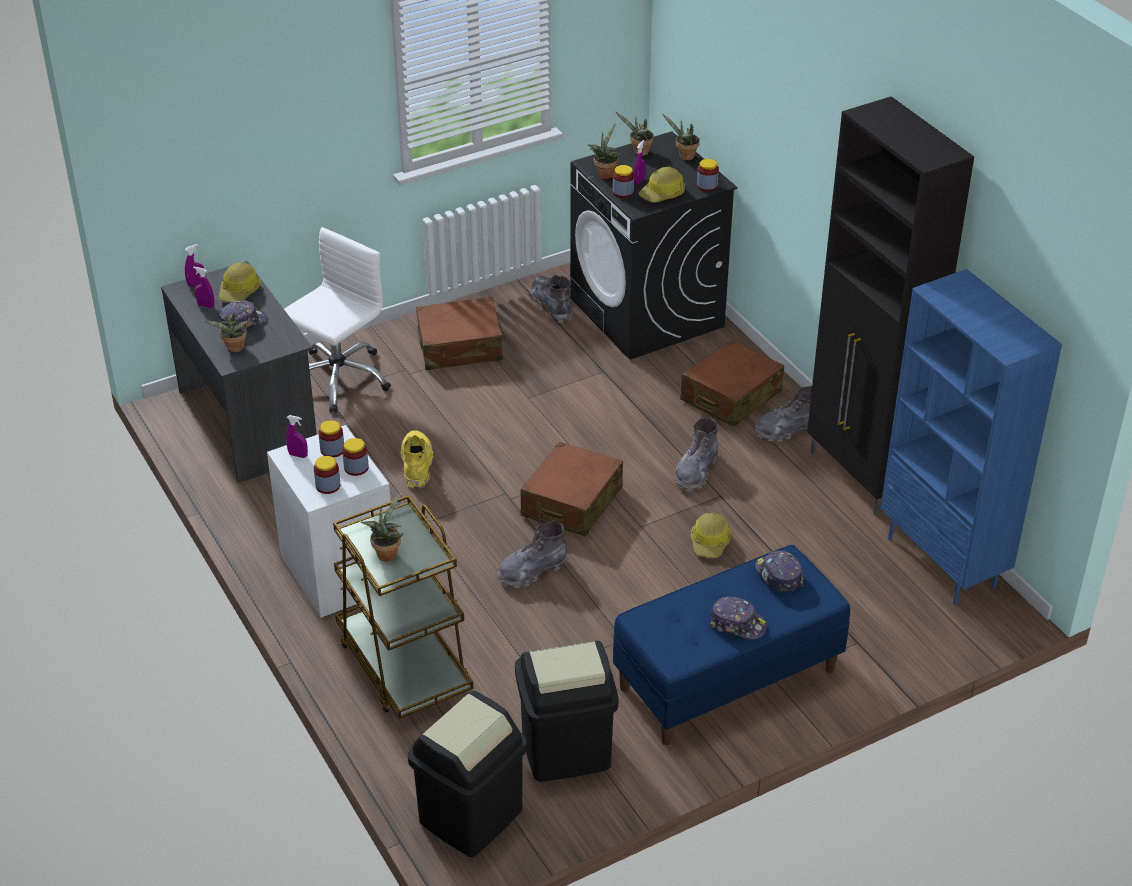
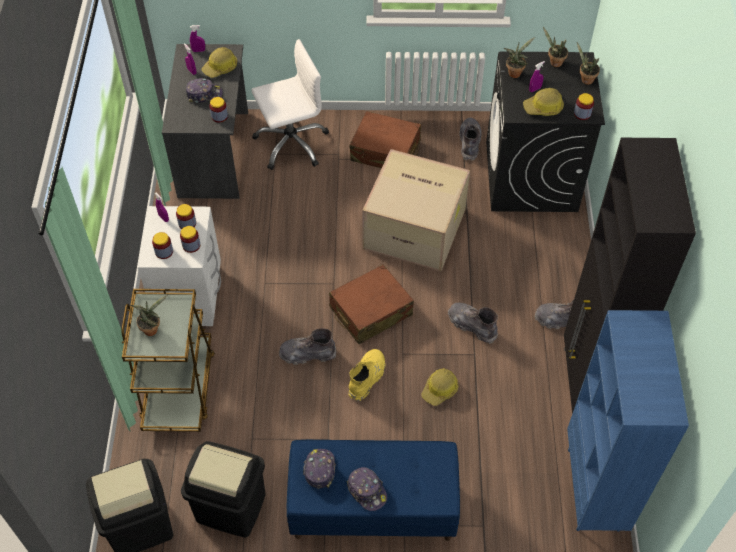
camera: 30 degrees right, 15 degrees up
(234, 349) = (184, 114): potted plant -> none
(417, 465) = (292, 235): yellow boot -> yellow boot (367, 377)
(558, 406) = (416, 228): none -> cardboard box
(623, 192) = (515, 95): jar -> jar (219, 116)
(696, 471) = (472, 325): grey boot -> grey boot turned 75 degrees clockwise
(730, 396) = (540, 274): brown suitcase -> none
(778, 575) = (425, 464): cap -> cap (319, 469)

